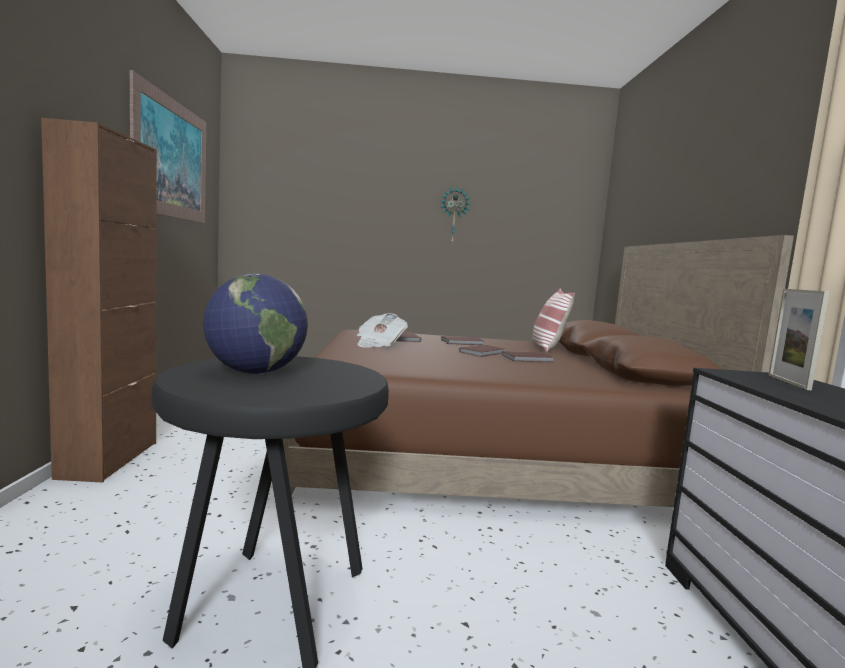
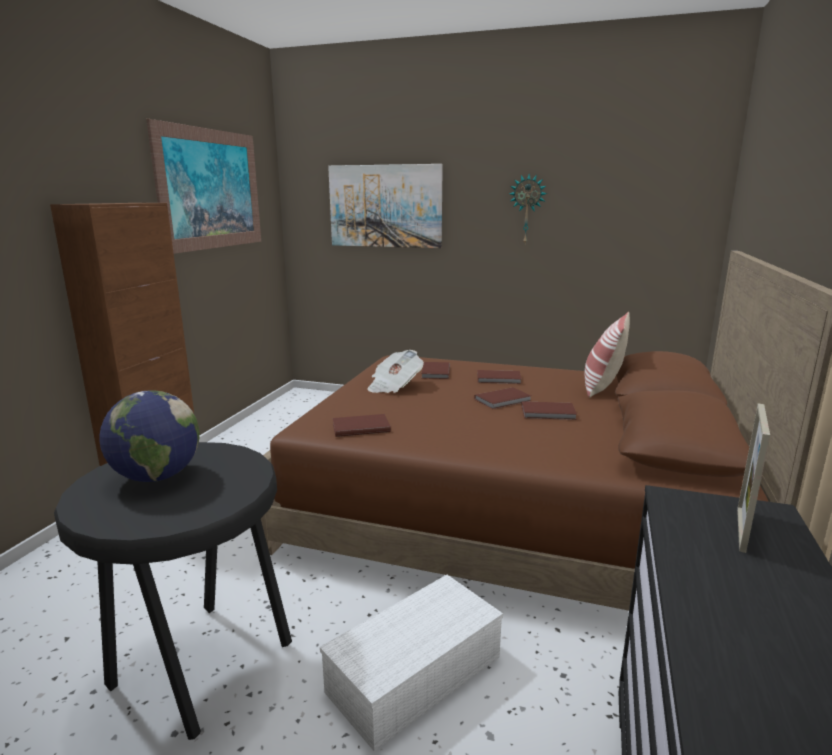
camera: 20 degrees right, 10 degrees up
(327, 204) = (385, 206): none -> picture
(382, 365) = (360, 427): none -> brown book
(498, 581) = (414, 676): none -> white storage box

